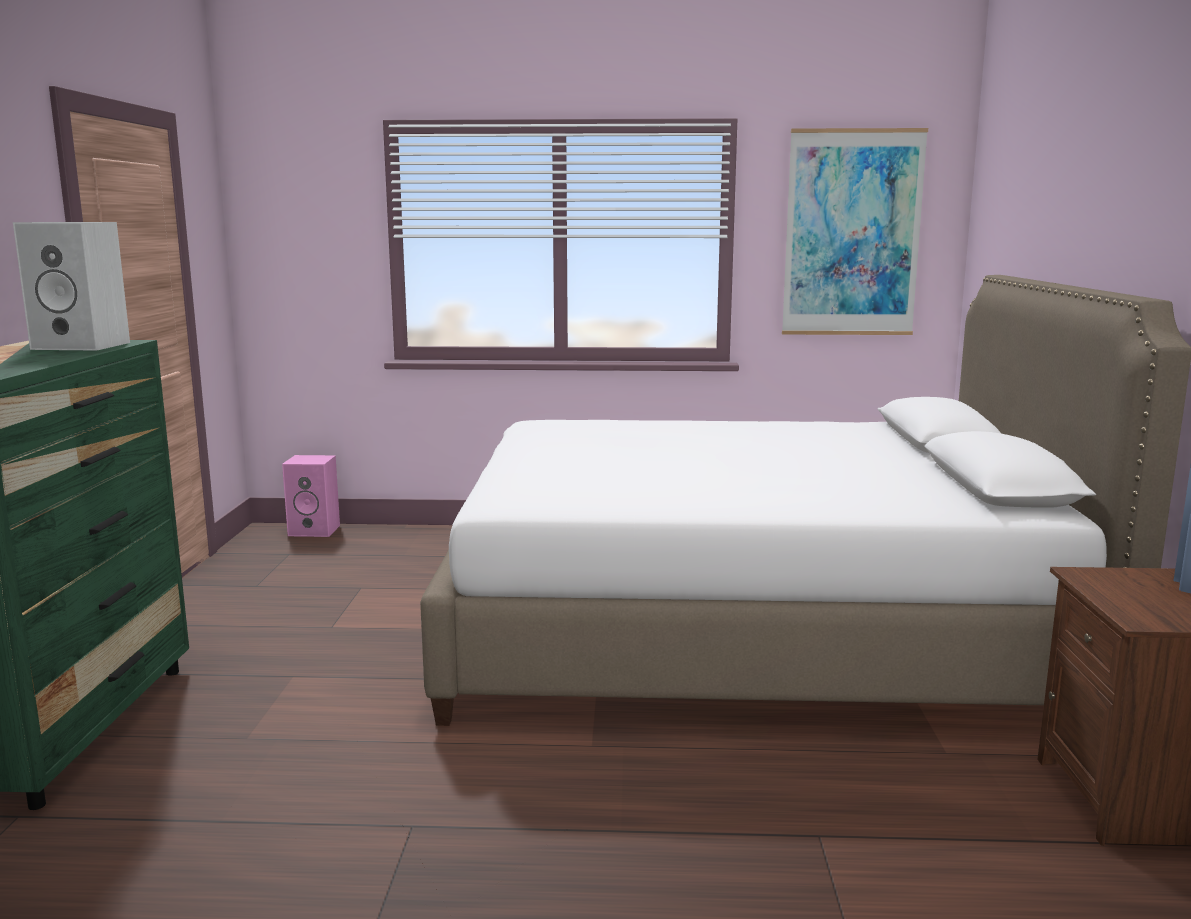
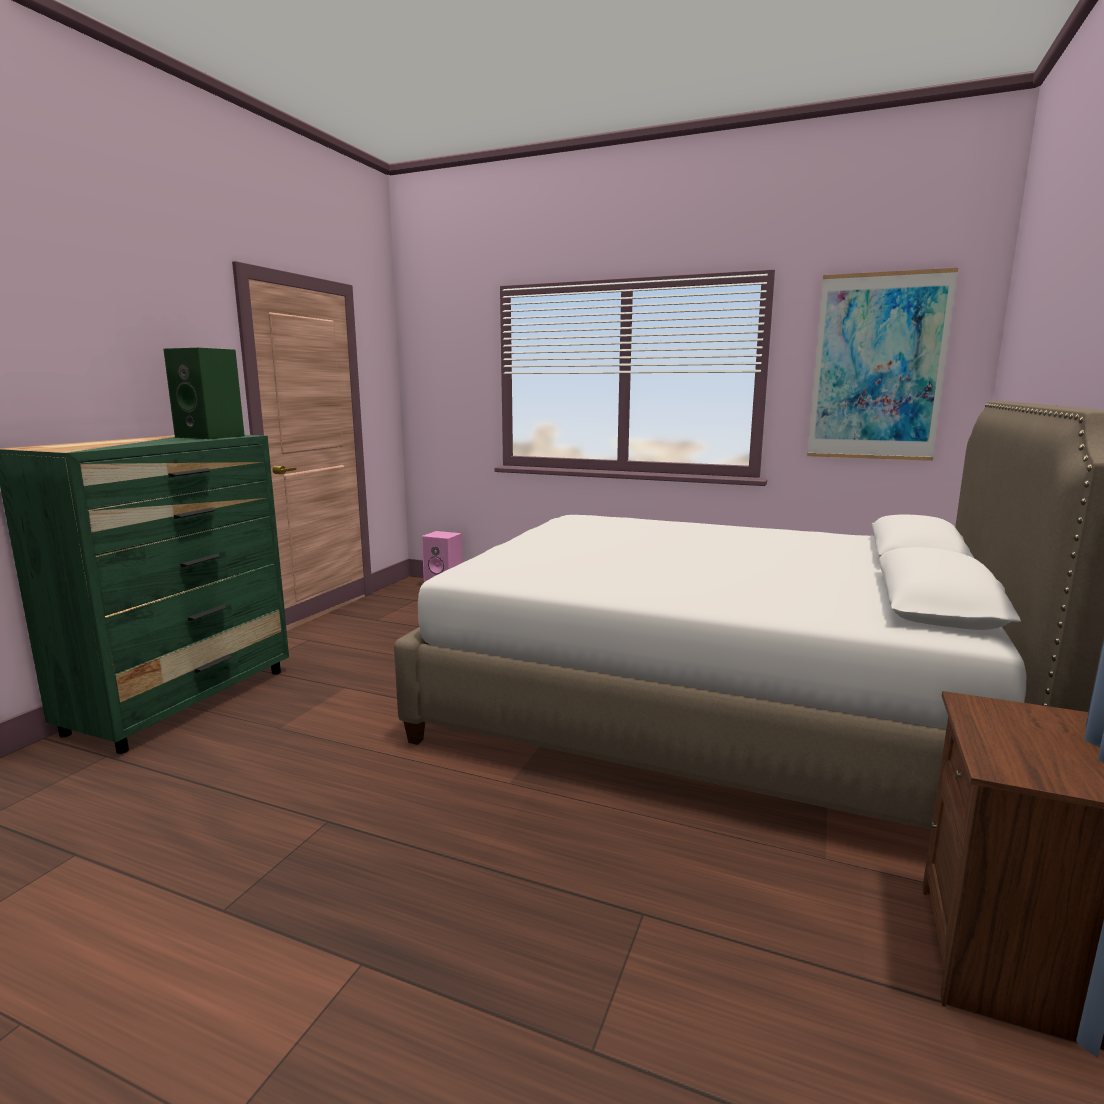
camera: 20 degrees right, 0 degrees up
(84, 346) = (212, 436): white speaker -> green speaker

